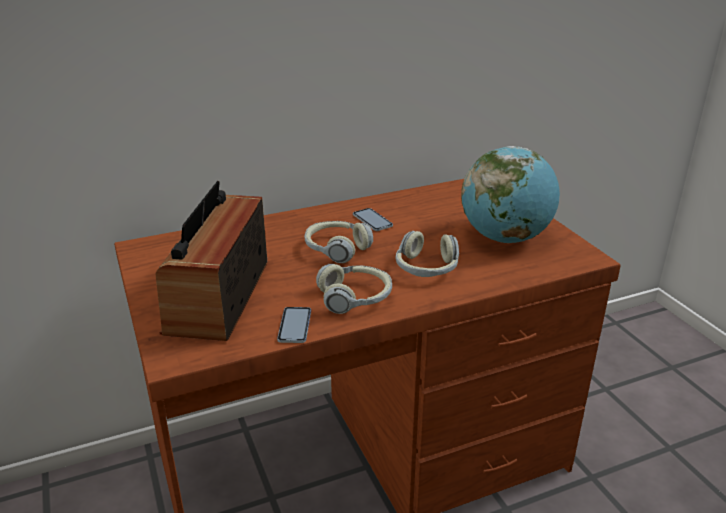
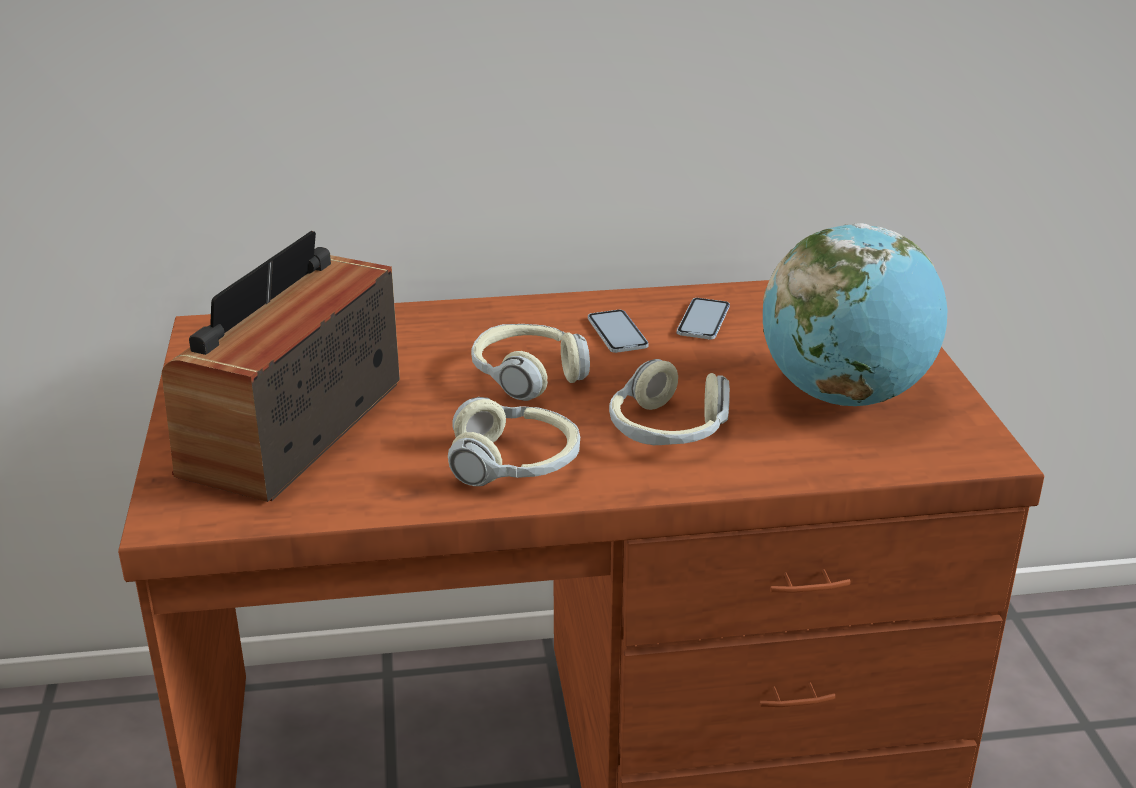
camera: 15 degrees right, 0 degrees up
(294, 326) = (390, 495): phone -> phone (703, 321)

